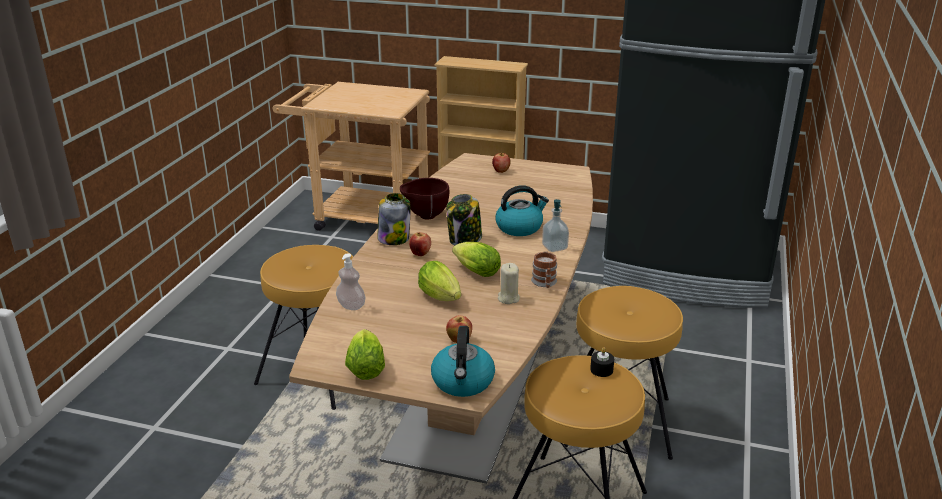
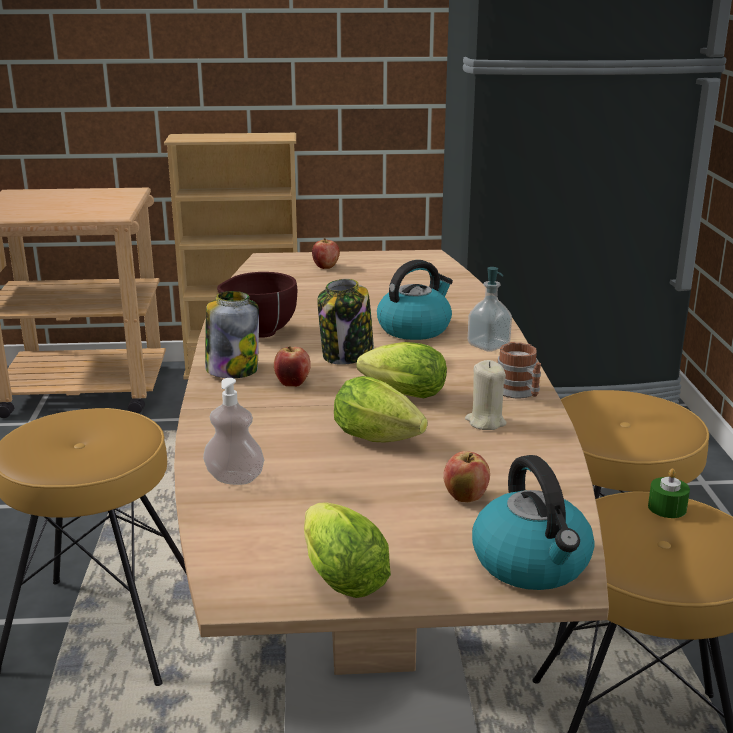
camera: 20 degrees left, 5 degrees down
(601, 370) = (667, 508): black candle -> green candle

